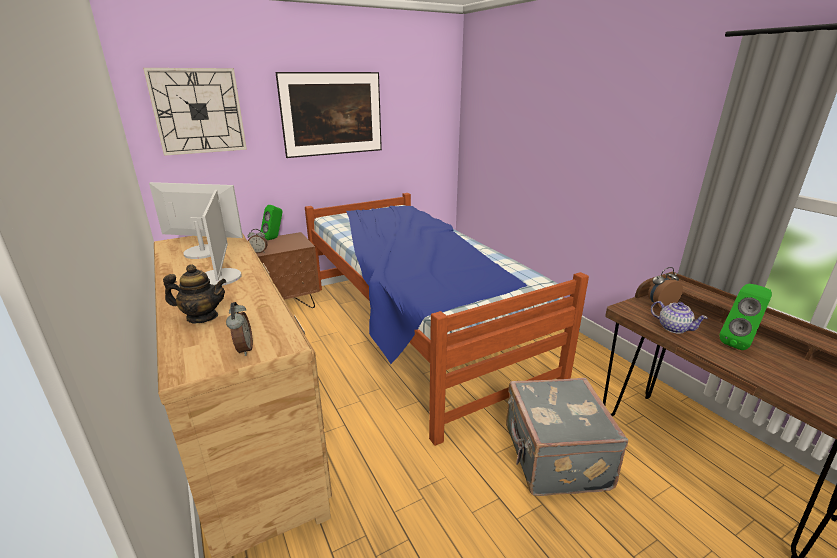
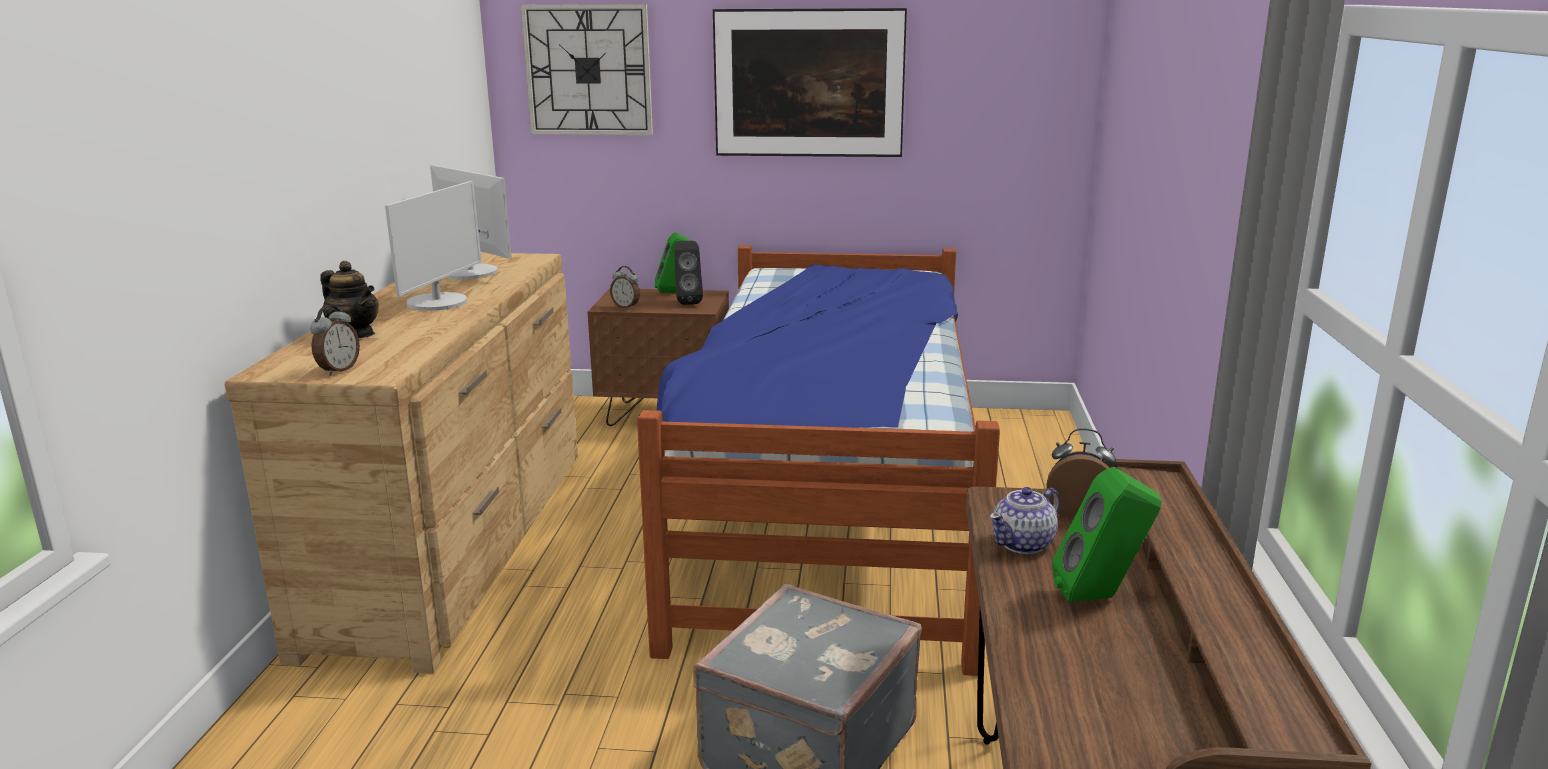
camera: 35 degrees right, 5 degrees down
(290, 242) = (688, 302): none -> black speaker
(673, 328) = (1024, 544): teapot -> teapot turned 60 degrees clockwise

